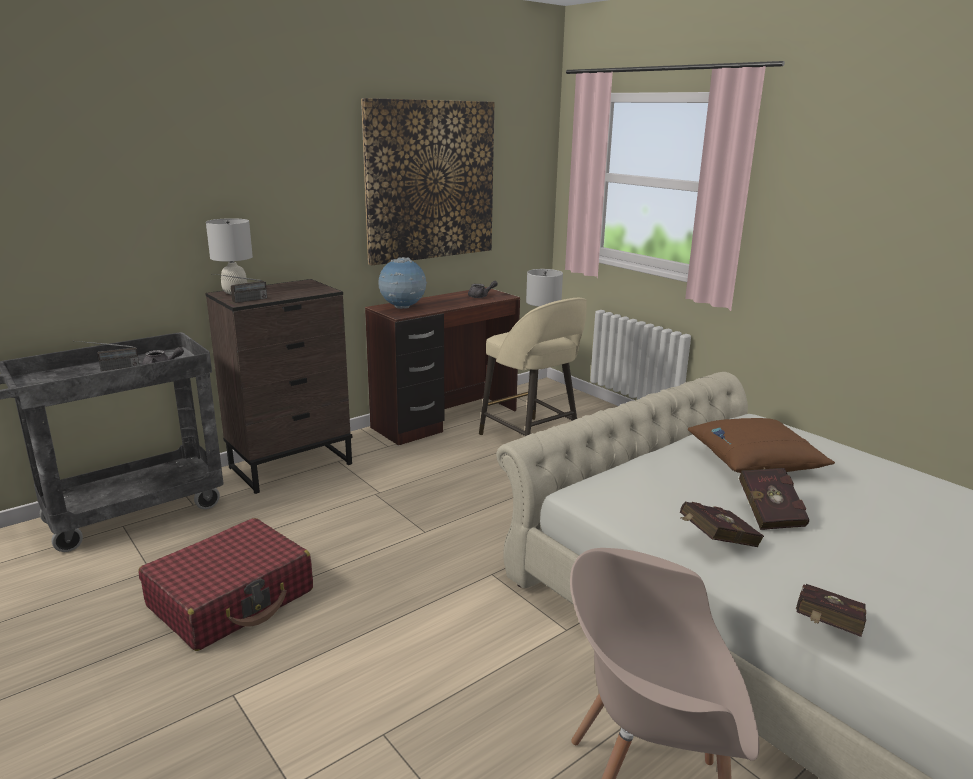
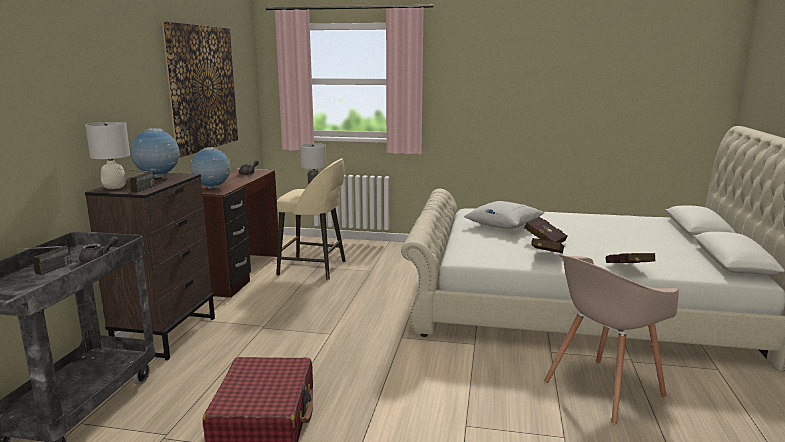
camera: 40 degrees left, 5 degrees down
(298, 287) = (158, 177): none -> globe
(754, 463) = (503, 225): brown pillow -> grey pillow

